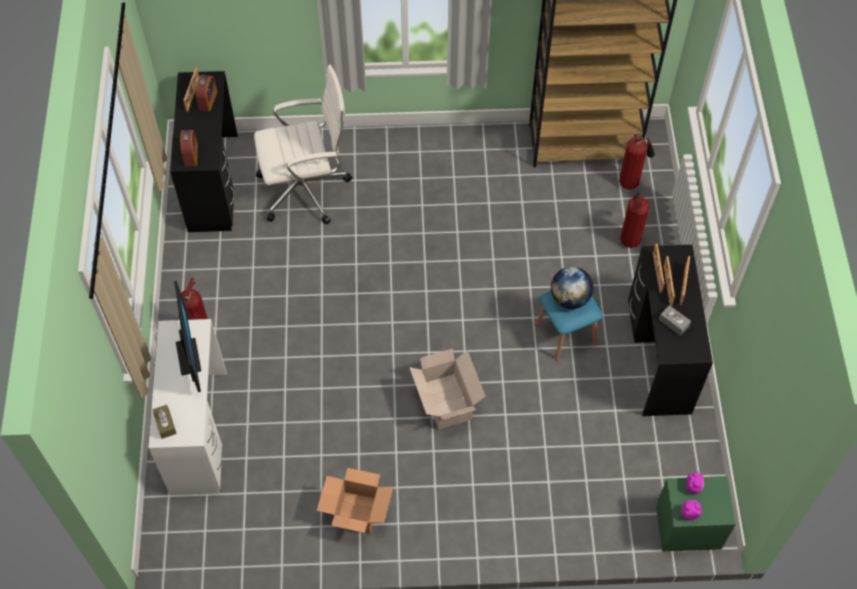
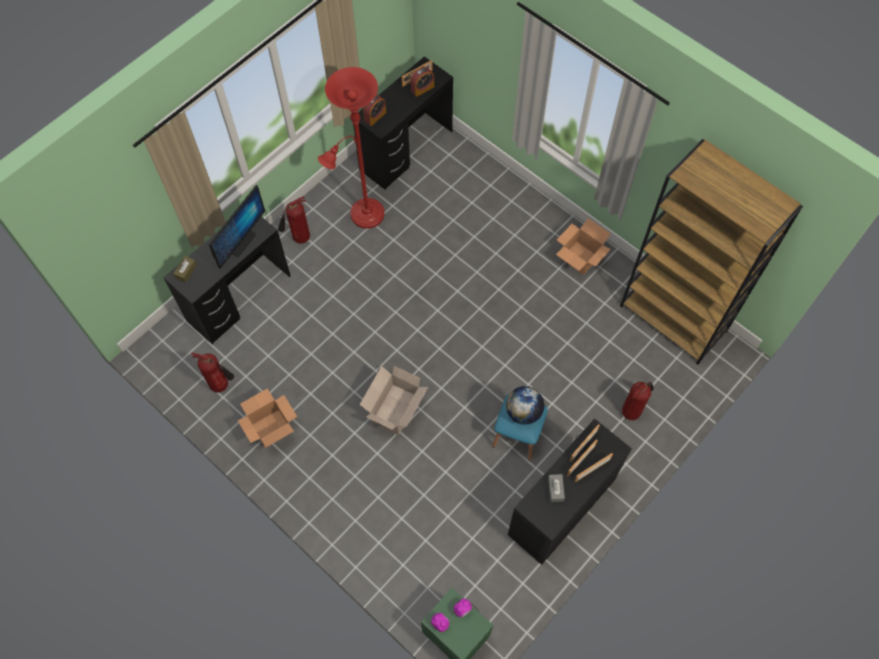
camera: 45 degrees right, 5 degrees up
(198, 432) = (238, 297): white desk -> black desk
(237, 268) = (363, 216): none -> red floor lamp
(306, 189) = (457, 200): white office chair -> none
(462, 154) = (580, 258): none -> cardboard box
(630, 182) = (677, 373): fire extinguisher -> fire extinguisher (222, 385)

